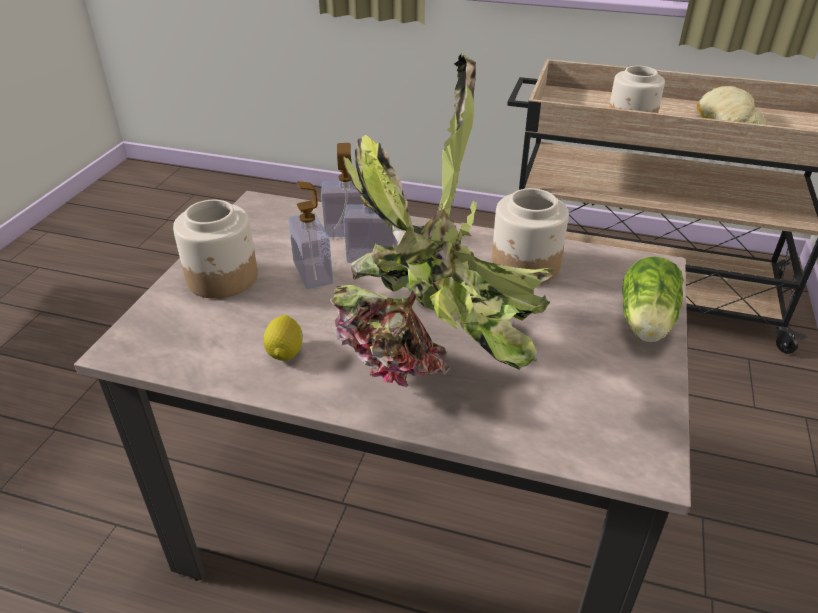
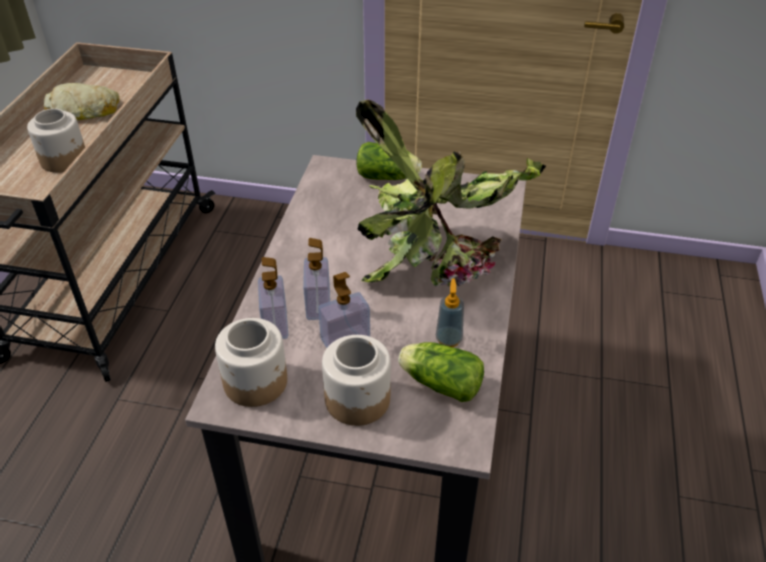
camera: 95 degrees left, 5 degrees up
(218, 336) = (438, 383): none -> lettuce
(285, 352) = (448, 339): lemon -> soap dispenser
(525, 266) = (327, 223): jar -> jar (256, 382)

